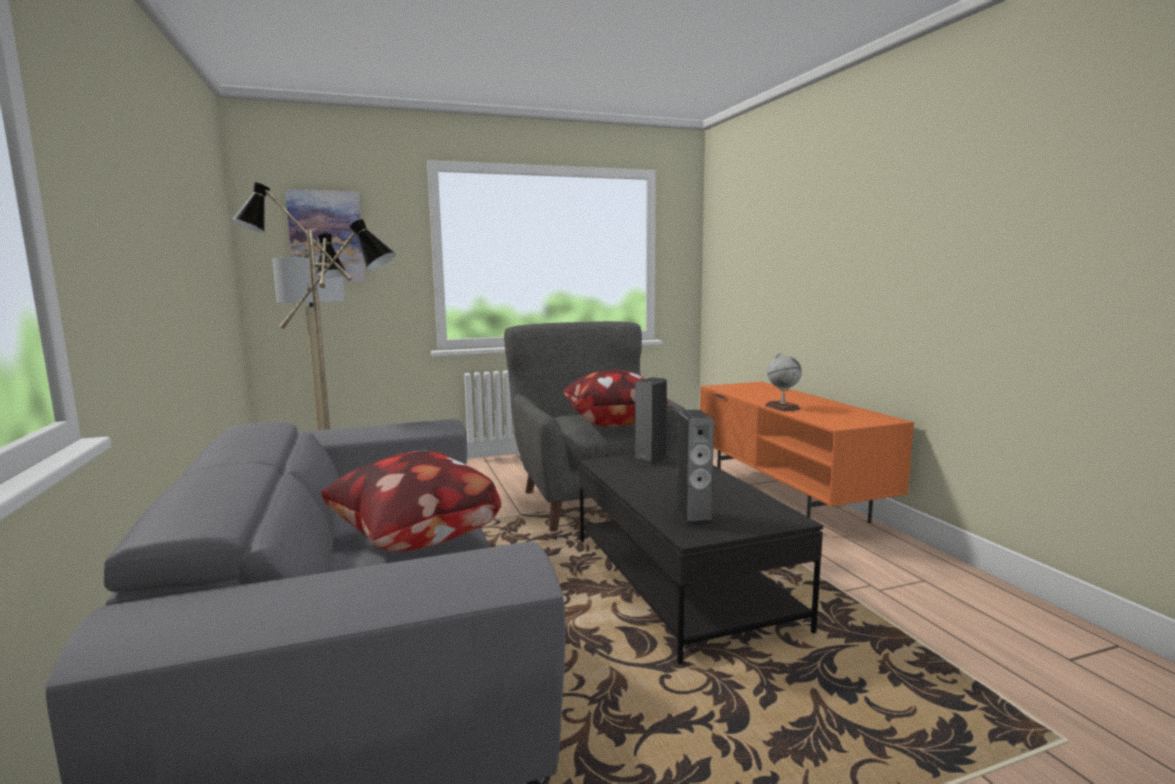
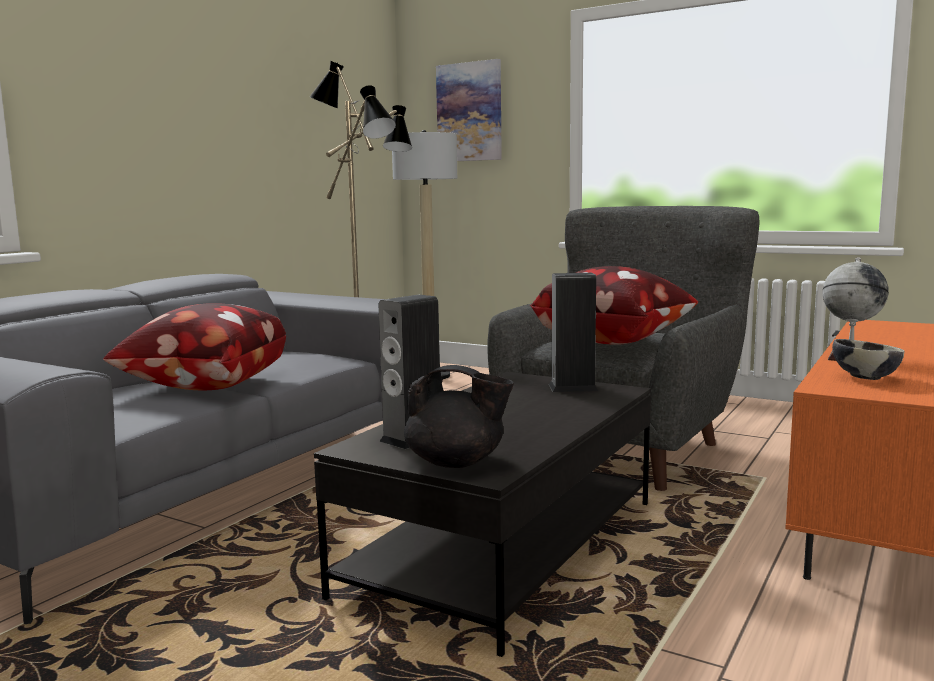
camera: 50 degrees right, 0 degrees up
(761, 521) = (457, 463): none -> black teapot
(826, 417) = (864, 377): none -> bowl

